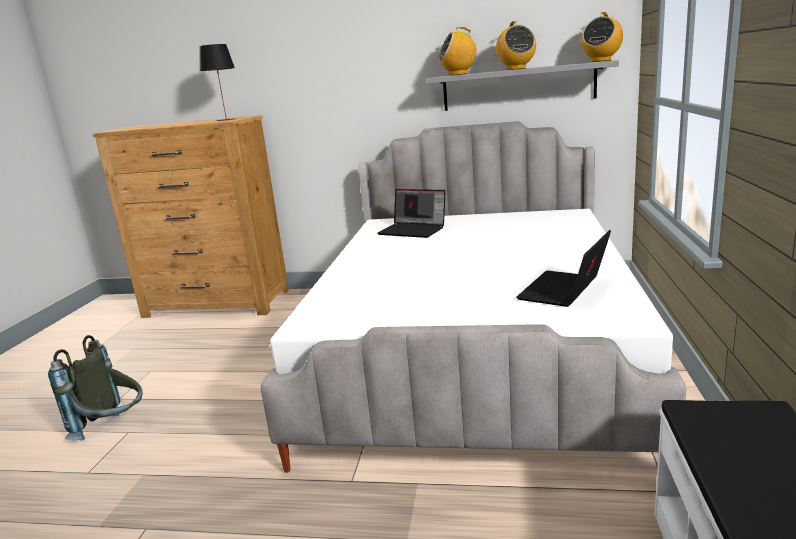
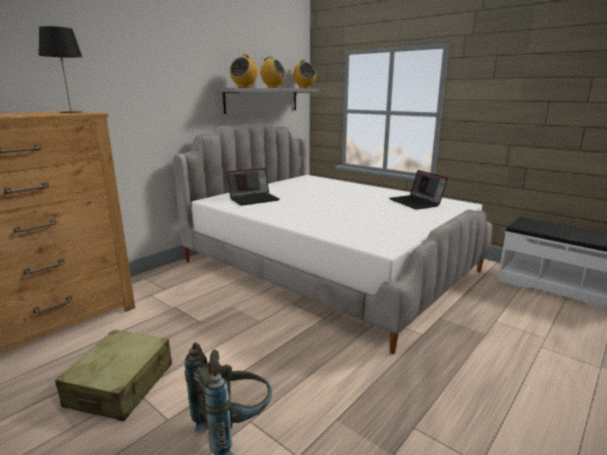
camera: 60 degrees left, 0 degrees up
(154, 363) = (121, 385): none -> beige suitcase

